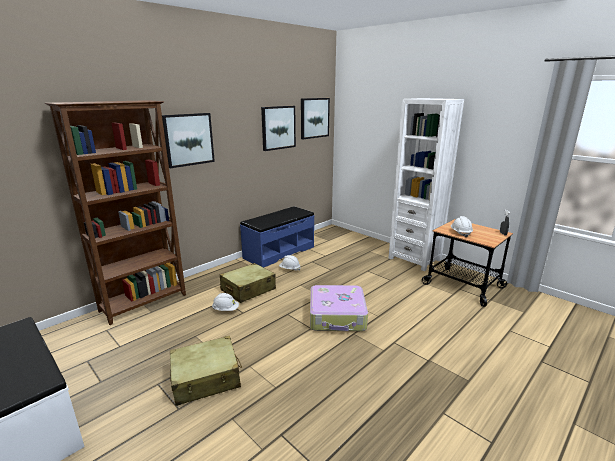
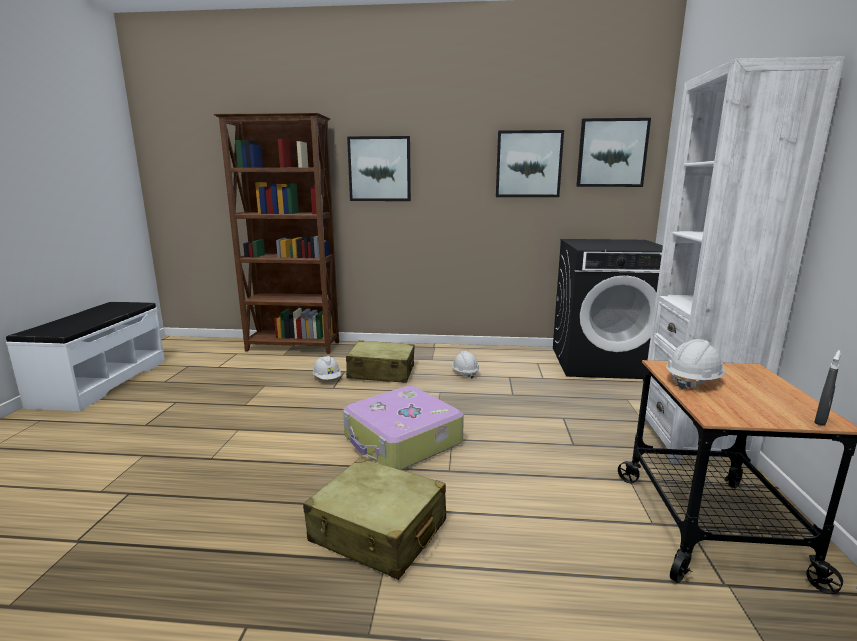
camera: 50 degrees right, 5 degrees down
(206, 378) = (199, 418): beige suitcase -> beige suitcase (378, 532)
(279, 252) = (492, 354): blue bench -> none
(331, 237) = (602, 362): none -> black washing machine

